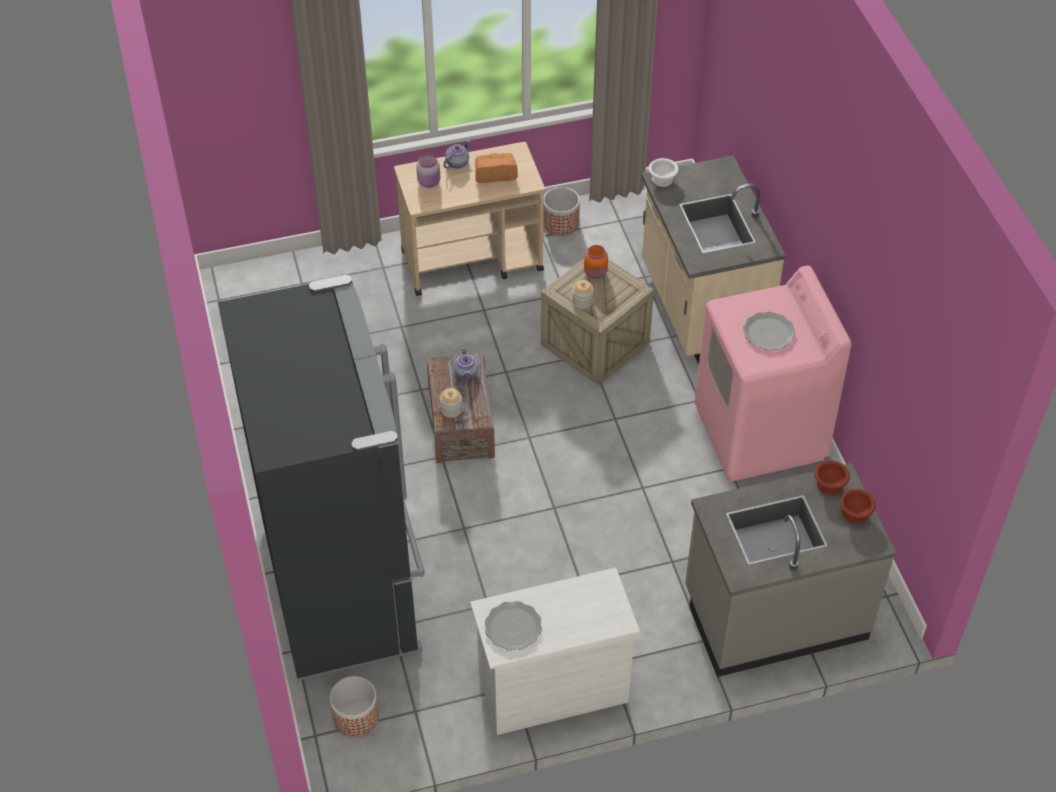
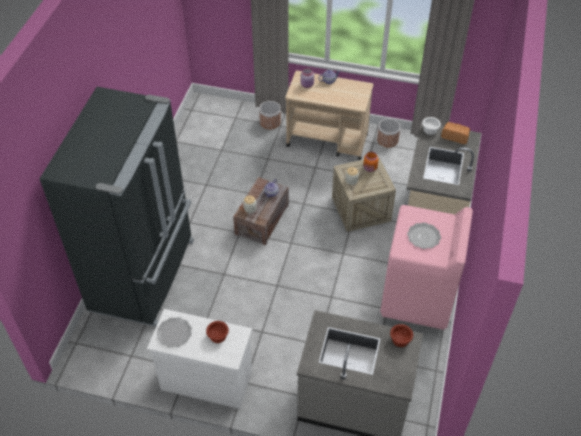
camera: 30 degrees right, 0 degrees up
(356, 717) = (101, 344): planter -> planter (270, 122)
(495, 174) = (344, 94): bread -> bread (455, 137)
(856, 514) = (403, 364): brown bowl -> brown bowl (218, 336)

